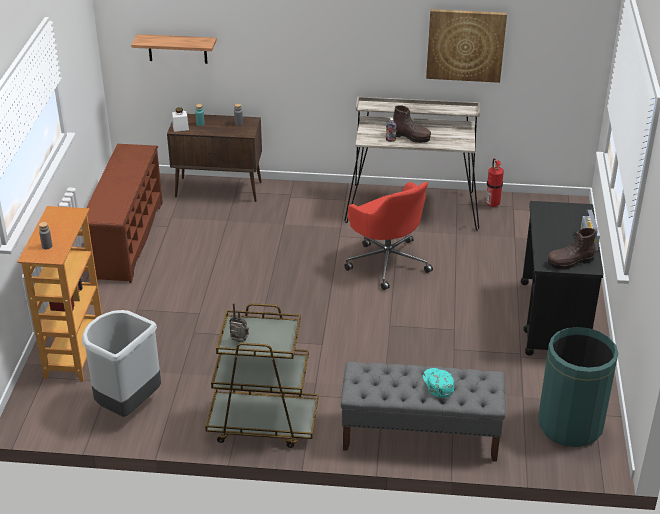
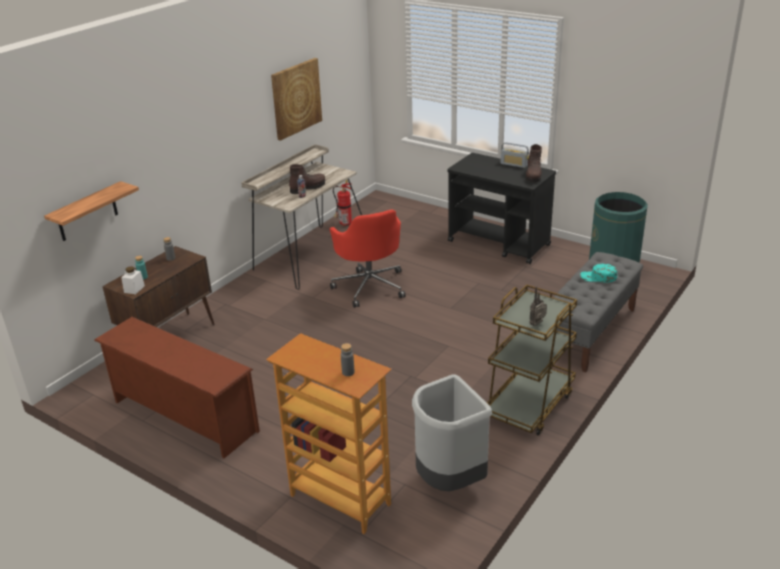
camera: 60 degrees left, 5 degrees down
(387, 262) = (370, 286): red office chair -> red office chair turned 75 degrees clockwise

